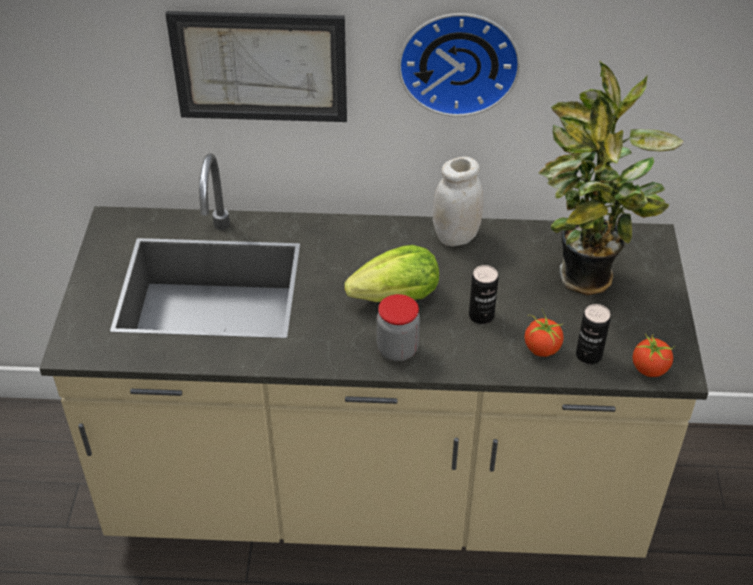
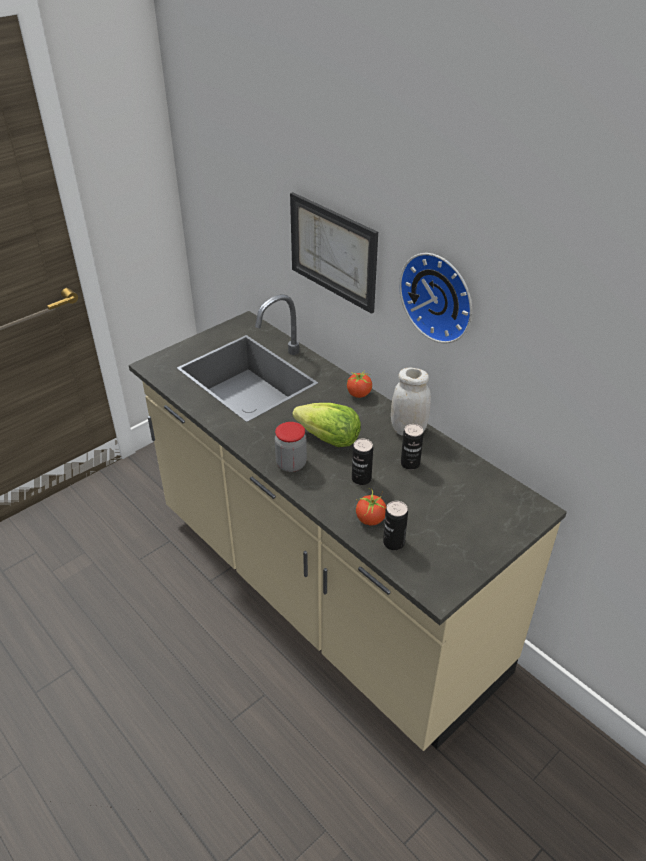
camera: 45 degrees right, 5 degrees down
(502, 269) = (410, 463): none -> can
(585, 282) = (452, 503): potted plant -> none
(650, 369) = (421, 578): tomato -> tomato (359, 394)

